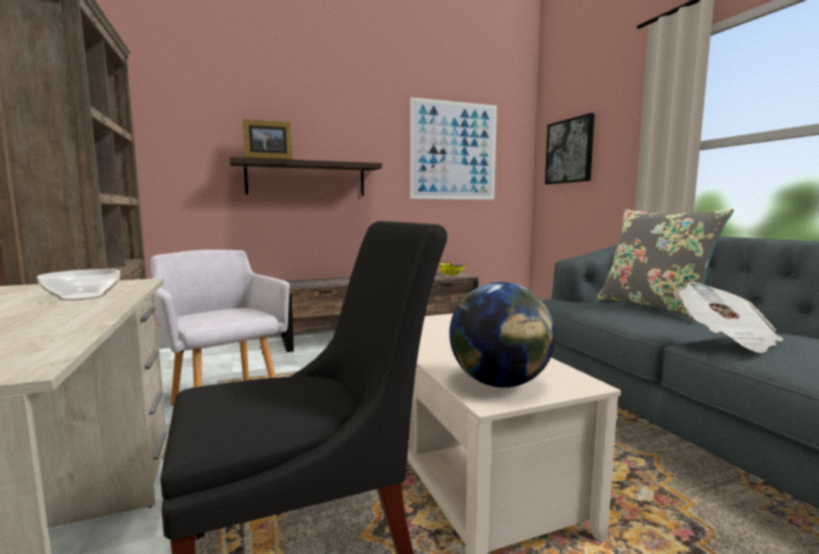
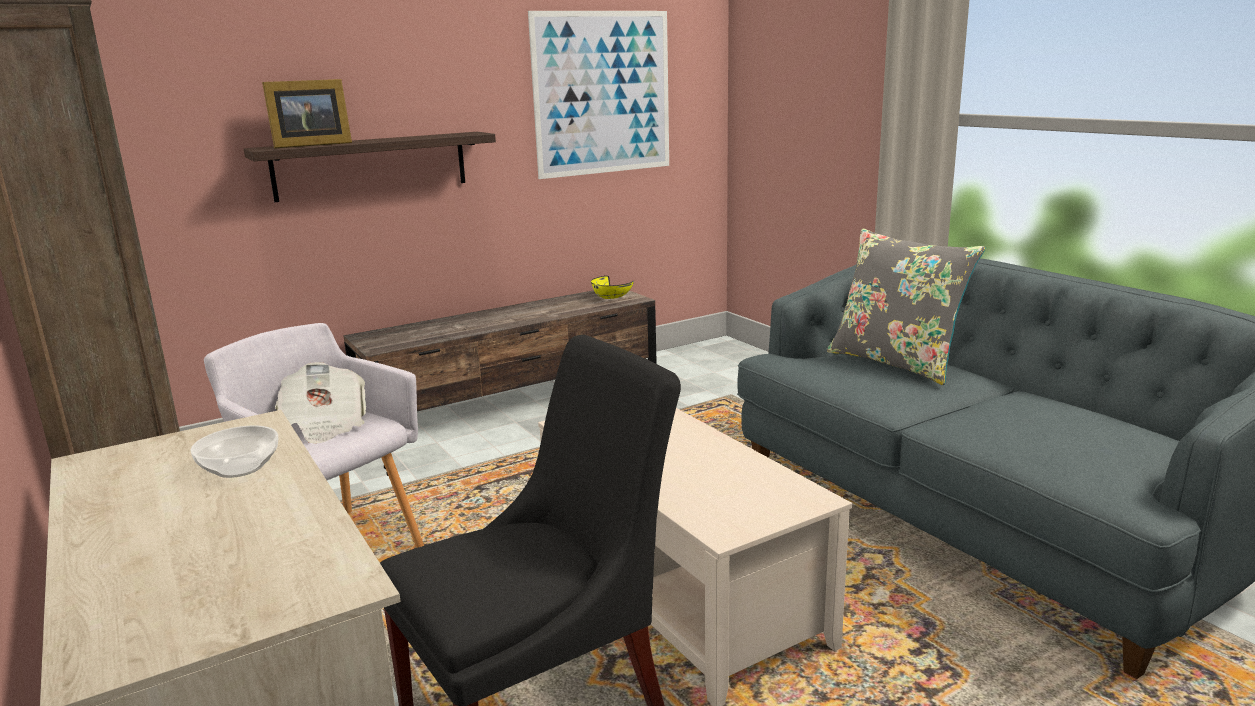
camera: 10 degrees left, 10 degrees up
(499, 383) = (729, 509): globe -> none
(569, 151) = (783, 92): picture -> none
(726, 339) = (965, 419): newspaper -> newspaper (325, 425)

